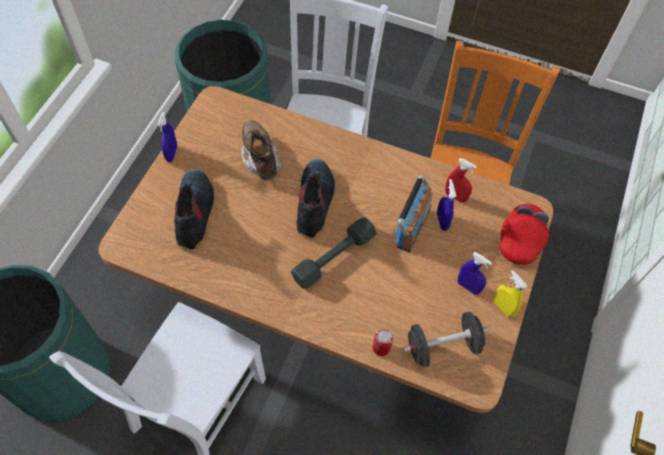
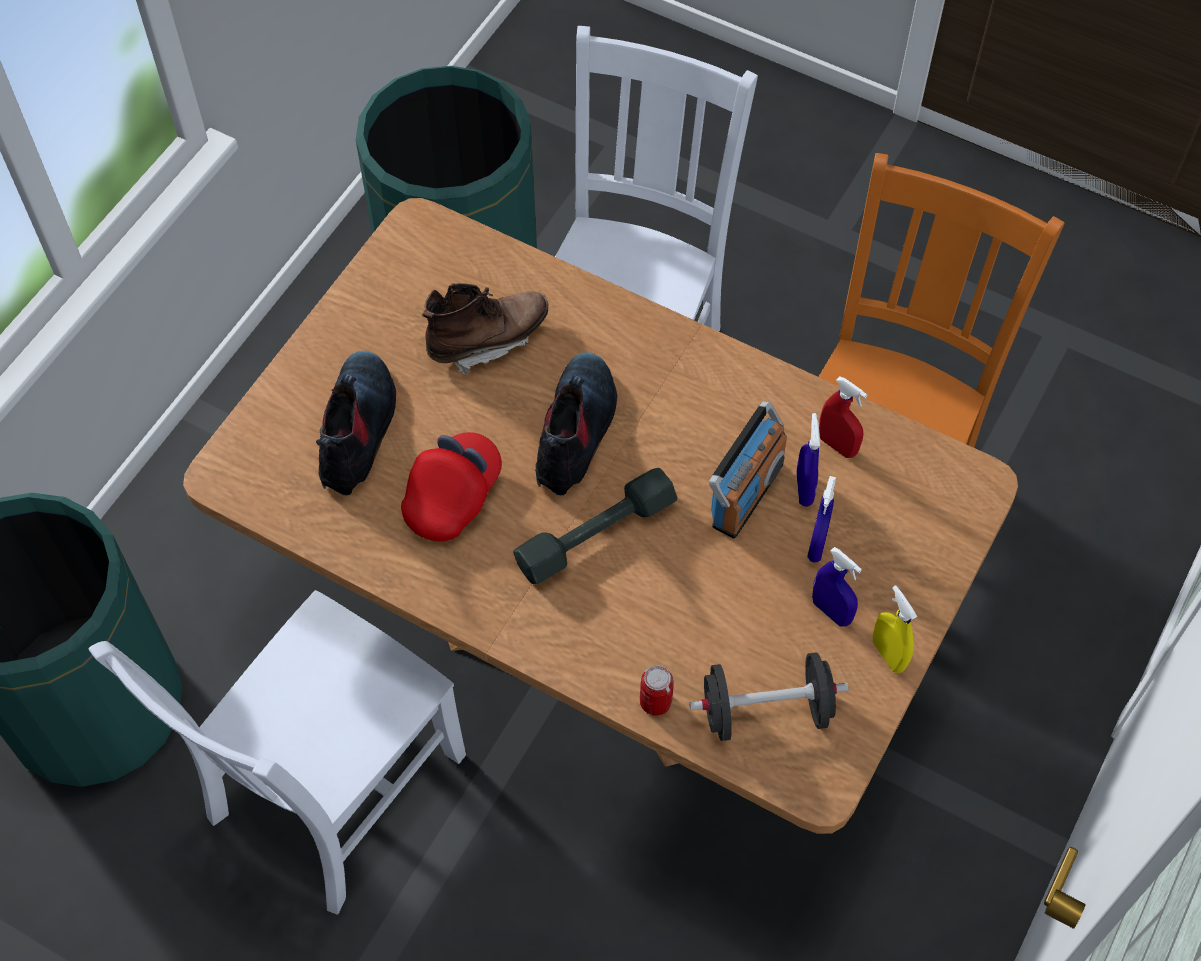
camera: 10 degrees right, 0 degrees up
(171, 154) = (329, 319): blue spray bottle -> blue spray bottle (817, 545)
(260, 157) = (487, 340): brown boot -> brown boot turned 75 degrees clockwise
(521, 239) = (945, 536): red cap -> red cap (453, 496)

